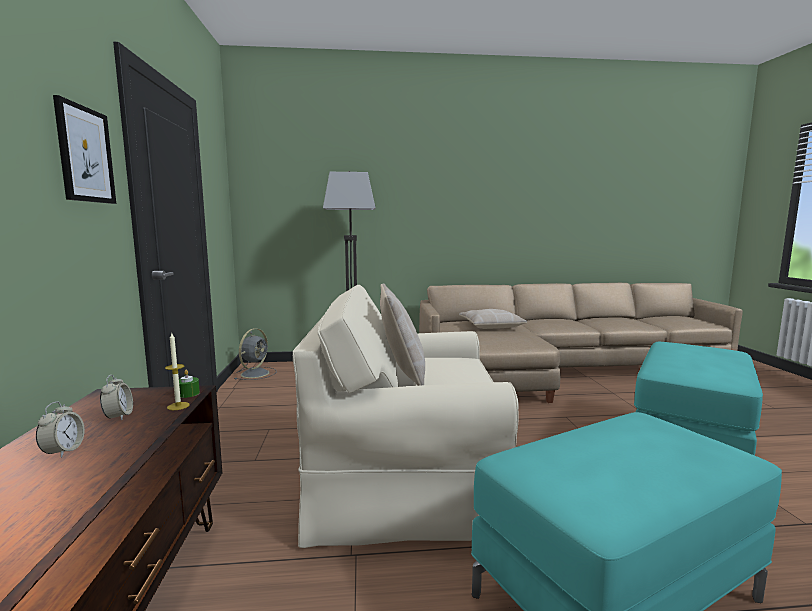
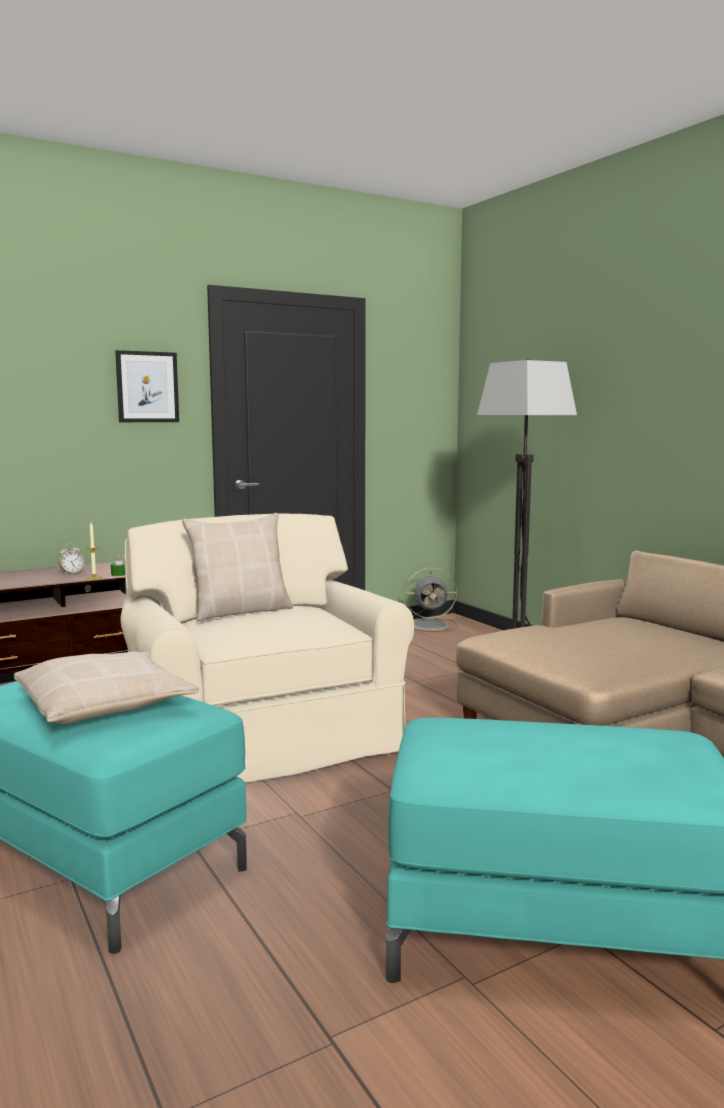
camera: 65 degrees right, 0 degrees up
(63, 451) = (18, 577): alarm clock -> none
(491, 325) = (642, 637): beige pillow -> beige pillow (105, 704)

